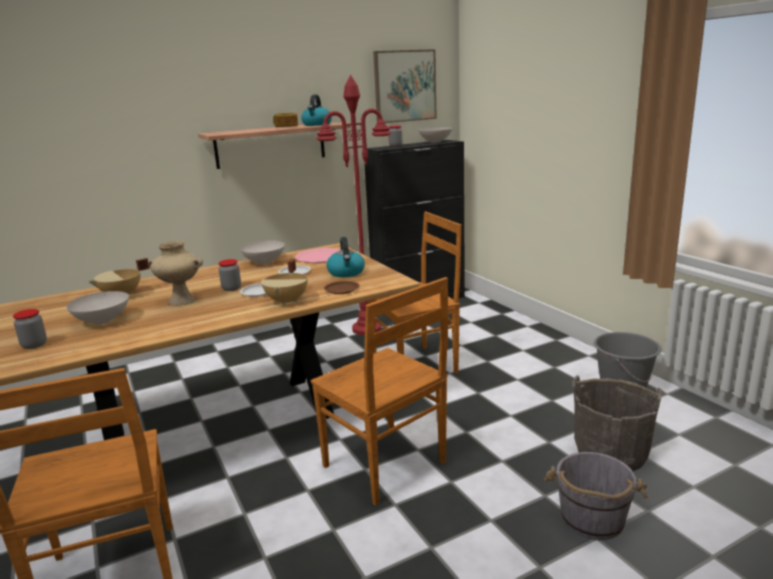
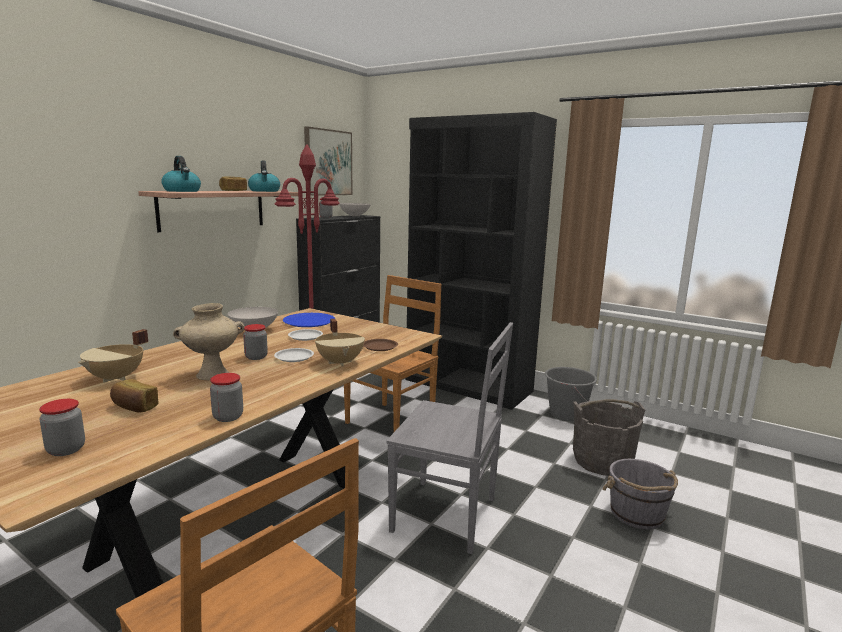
camera: 30 degrees left, 5 degrees down
(103, 320) = (134, 407): white bowl -> bread
(146, 337) = (228, 417): none -> jar
(320, 257) = (309, 321): pink plate -> blue plate
(346, 273) = (360, 332): kettle -> kettle (182, 191)
(386, 466) = (447, 515): brown chair -> grey chair
(533, 340) = (468, 386): none -> black bookcase

